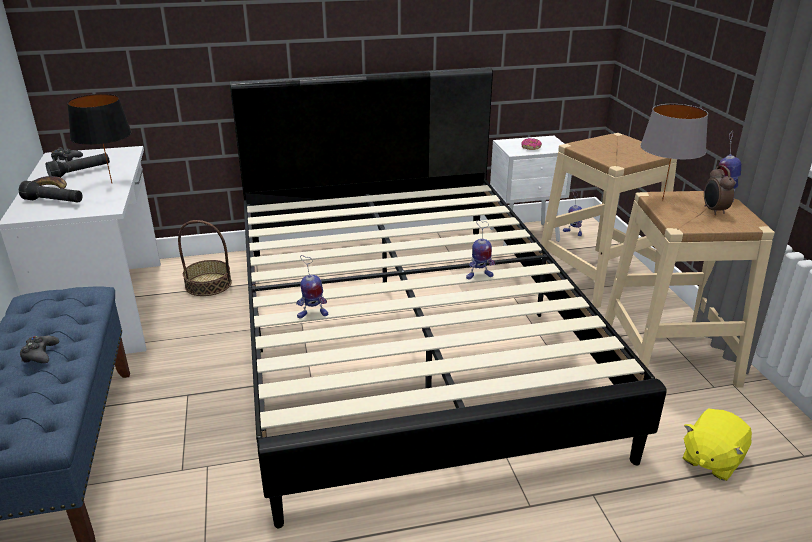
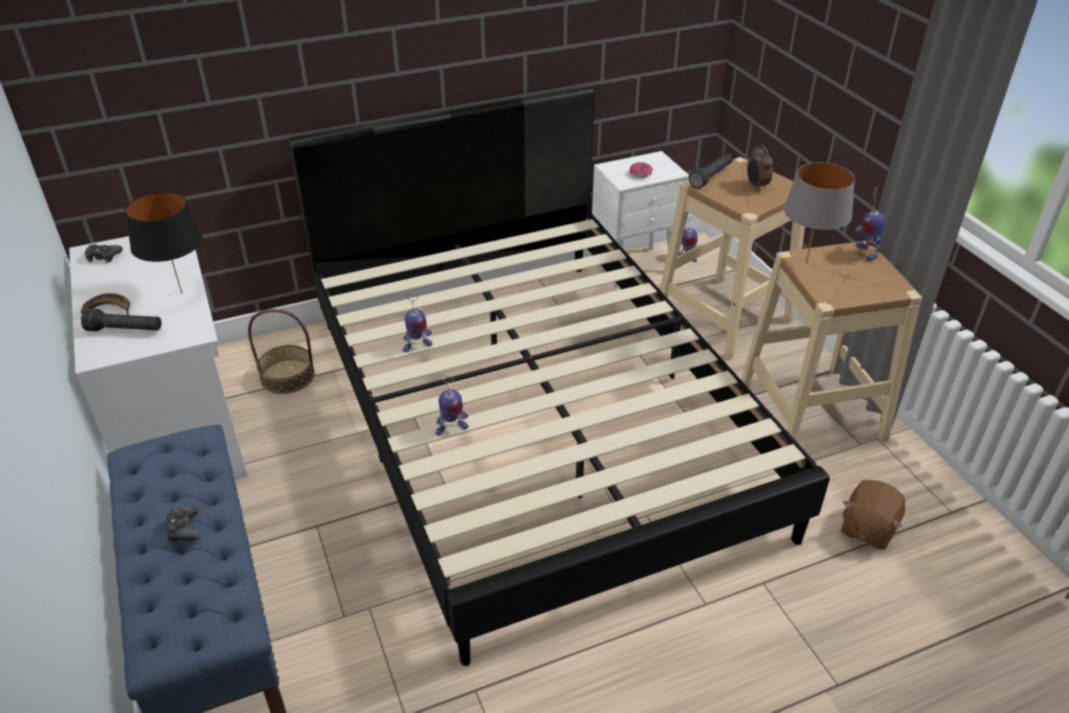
camera: 10 degrees left, 10 degrees up
(80, 172) = (133, 278): black flashlight -> black flashlight (711, 177)
(479, 276) = (615, 355): toy robot -> toy robot (417, 346)
(711, 459) = (867, 528): yellow plush toy -> brown plush toy
(713, 211) = (859, 272): alarm clock -> alarm clock (756, 186)

